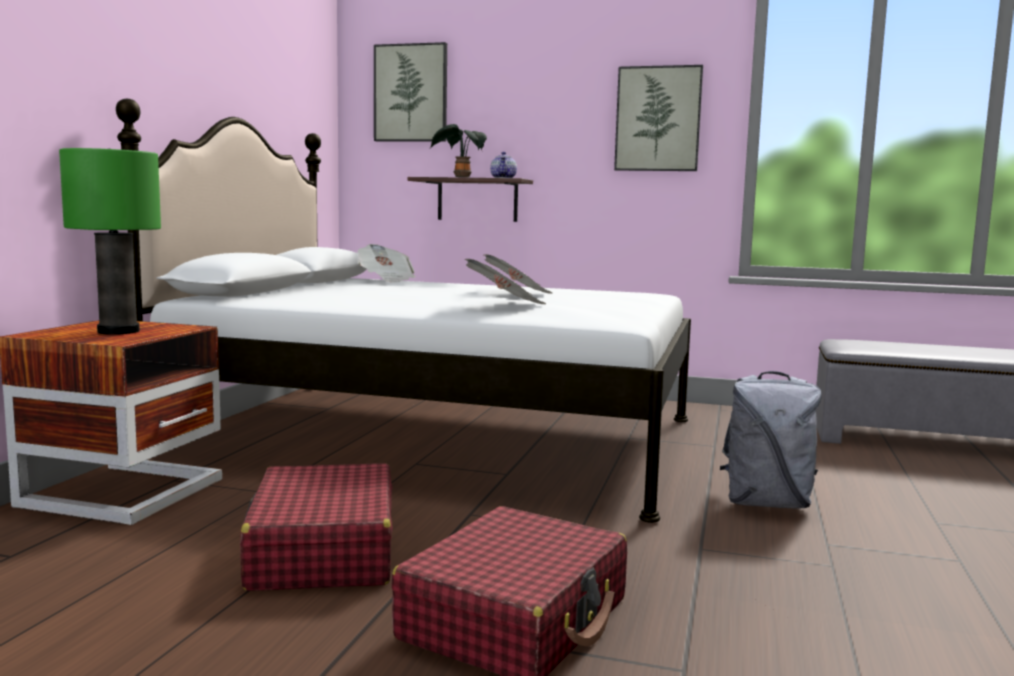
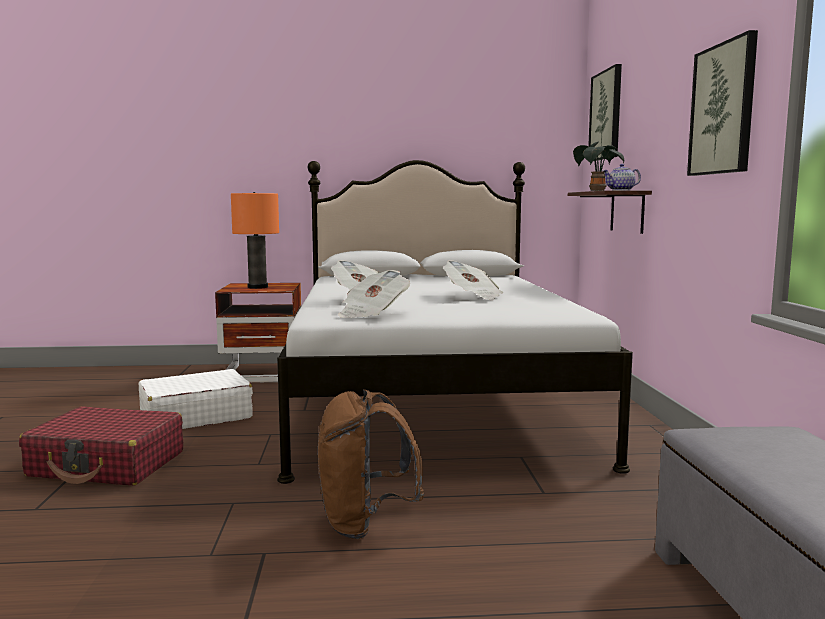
camera: 70 degrees right, 0 degrees up
(117, 331) = (257, 287): green table lamp -> orange table lamp
(323, 551) = (195, 416): red suitcase -> white suitcase
(386, 280) = (504, 279): newspaper -> newspaper (372, 314)
(766, 503) = (365, 523): grey backpack -> brown backpack

